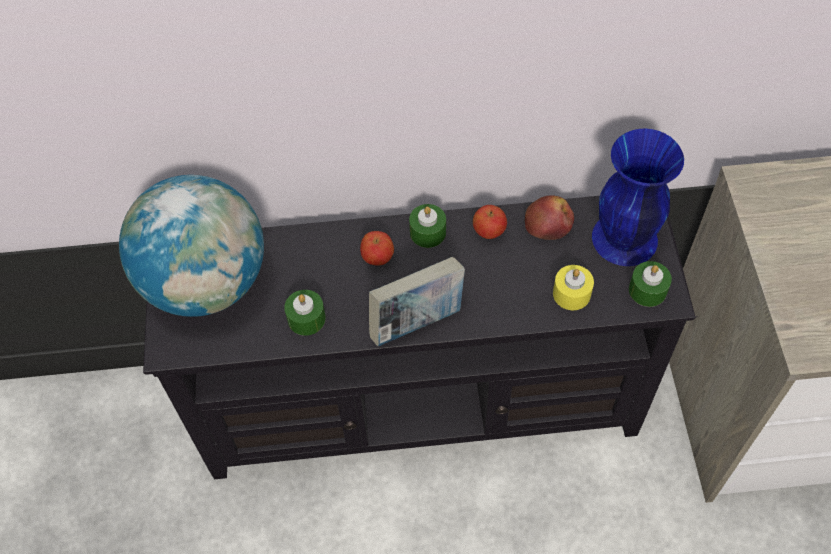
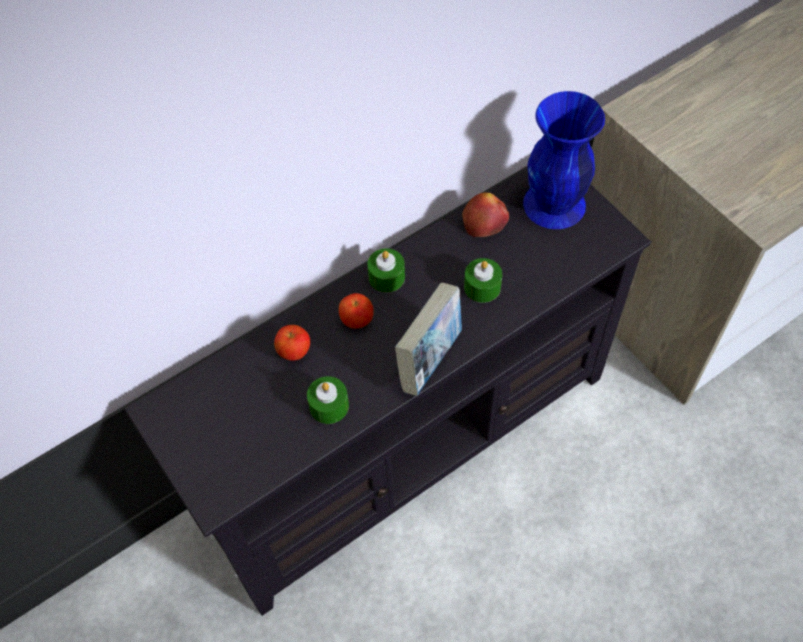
camera: 30 degrees left, 0 degrees up
(207, 282) = (211, 421): globe -> none
(489, 231) = (439, 251): apple -> apple (294, 351)
(571, 294) = (543, 270): yellow candle -> none
(647, 290) = (600, 238): green candle -> green candle (482, 287)

